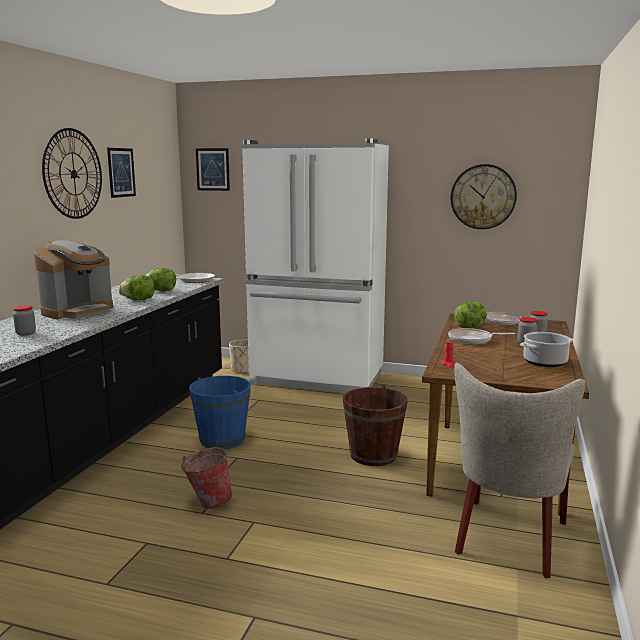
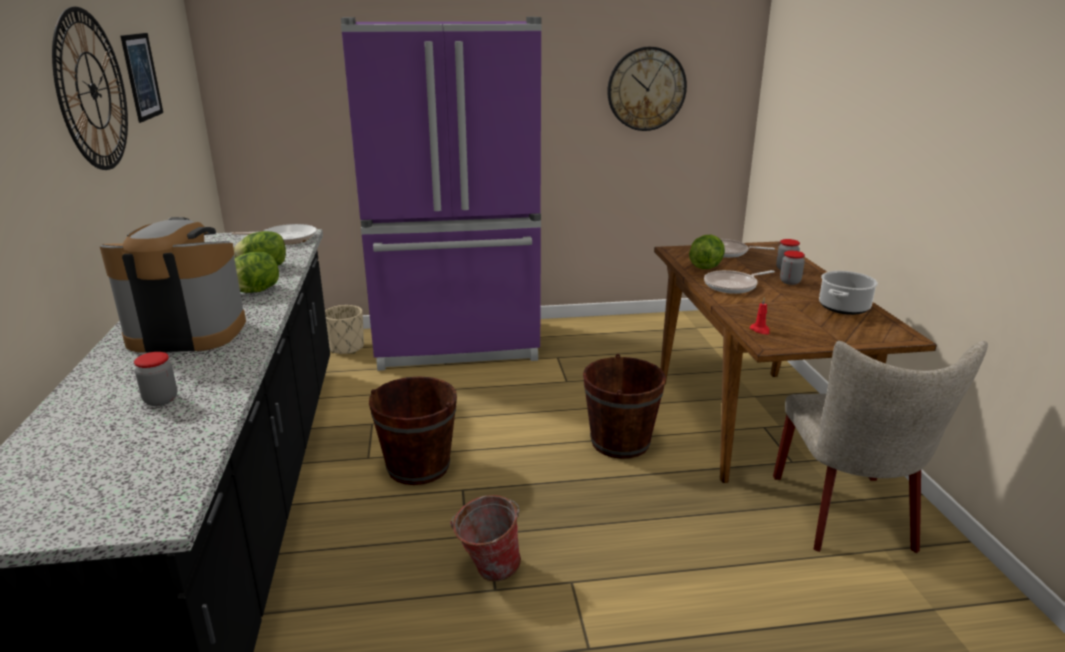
camera: 25 degrees left, 10 degrees up
(78, 311) = (187, 333): coffee machine -> coffee machine turned 105 degrees counterclockwise
(212, 169) = (254, 58): picture -> none
(222, 440) = (418, 466): blue bucket -> brown bucket
(317, 379) = (457, 345): white fridge -> purple fridge

